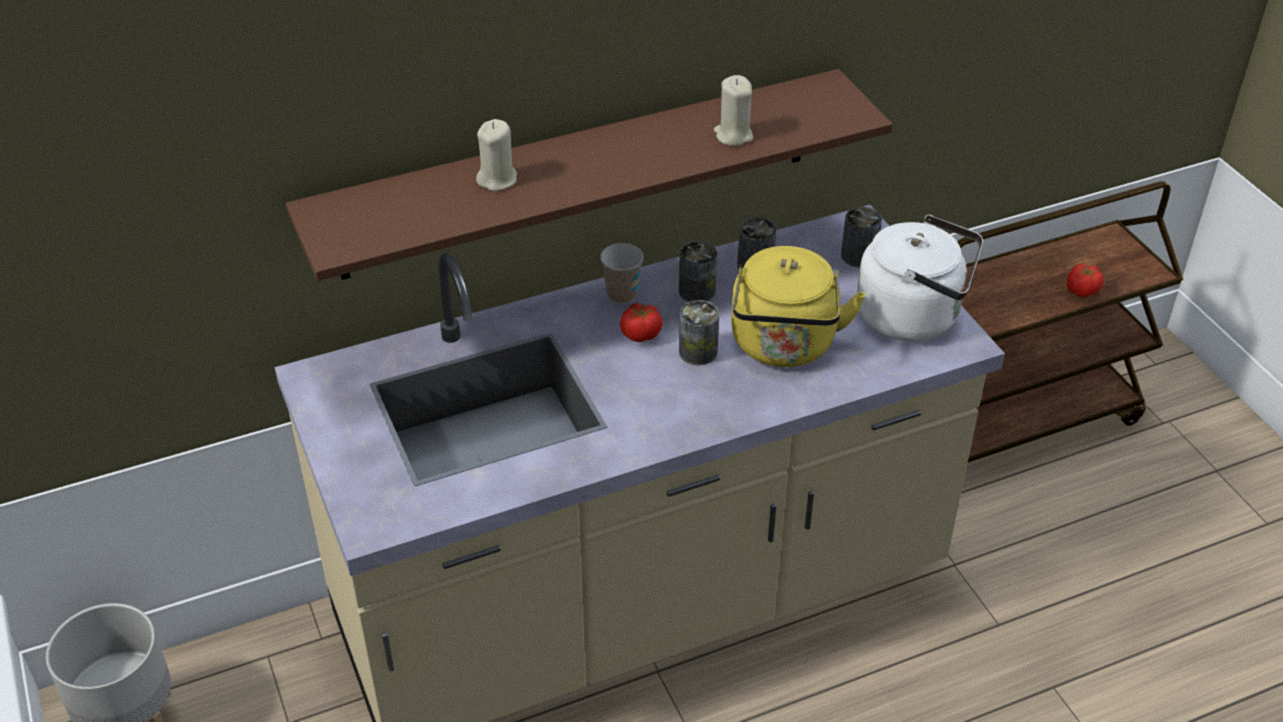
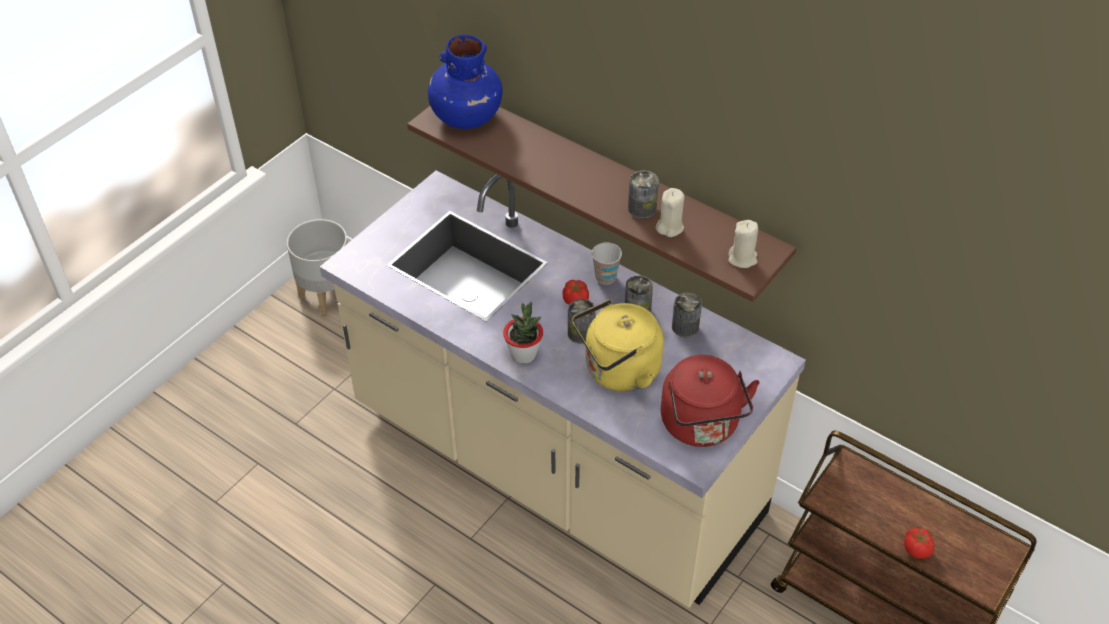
camera: 60 degrees right, 5 degrees up
(363, 215) = (465, 116): none -> blue vase
(497, 179) = (538, 150): beige candle -> beige candle (742, 258)
(694, 415) = (524, 354): none -> potted plant
(859, 256) = (742, 374): can -> can (642, 208)
(914, 316) = (701, 426): white kettle -> red kettle

